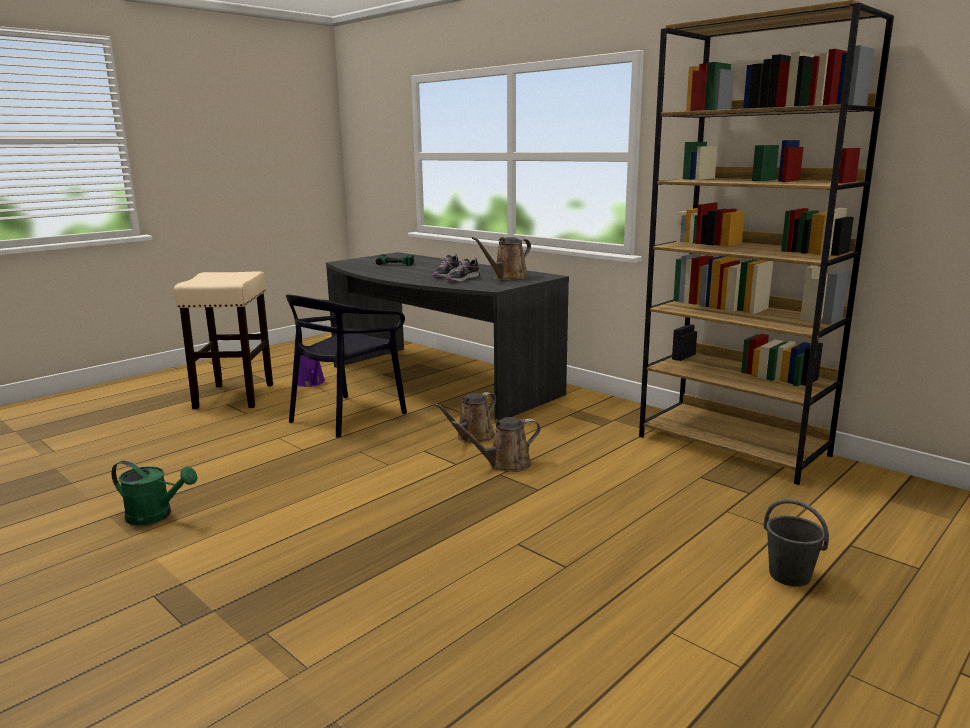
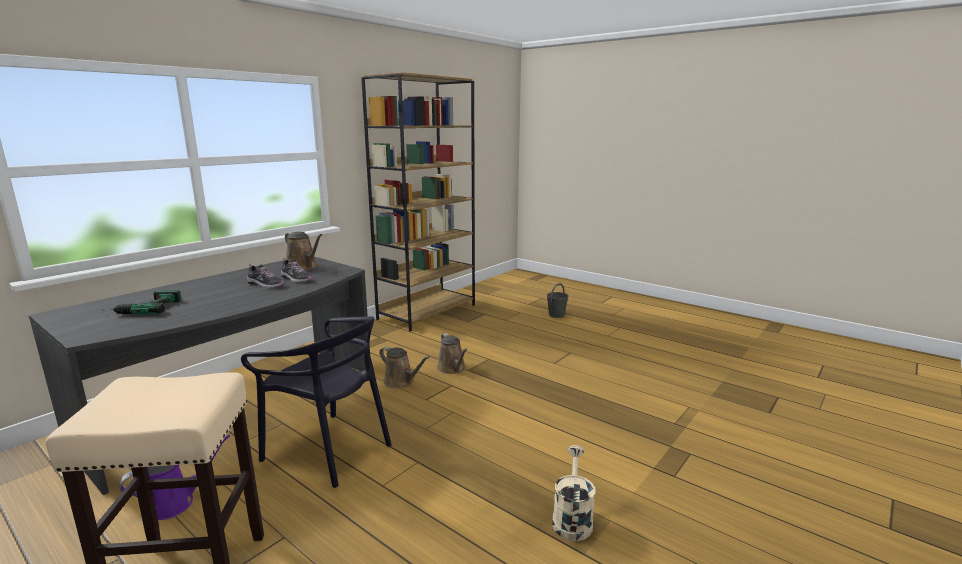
camera: 95 degrees left, 0 degrees up
(156, 516) = (572, 518): green watering can -> beige watering can

